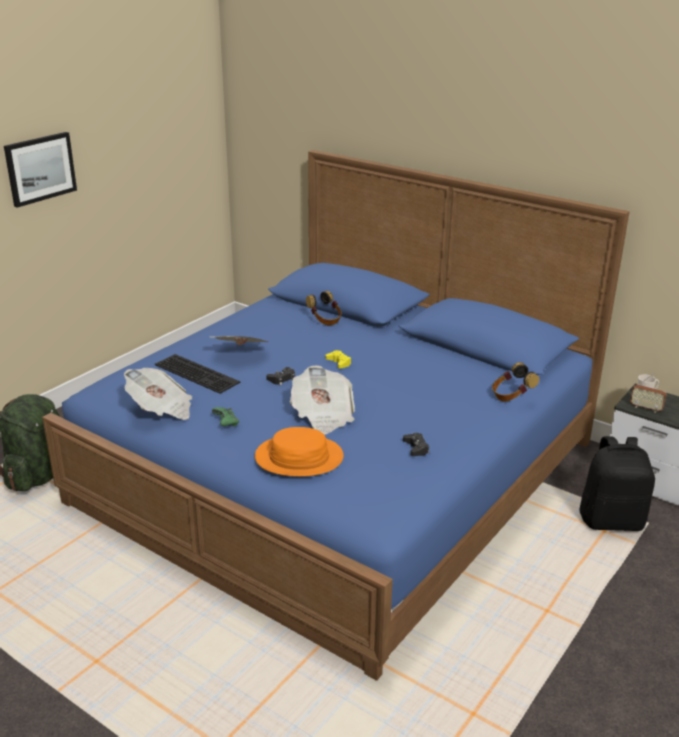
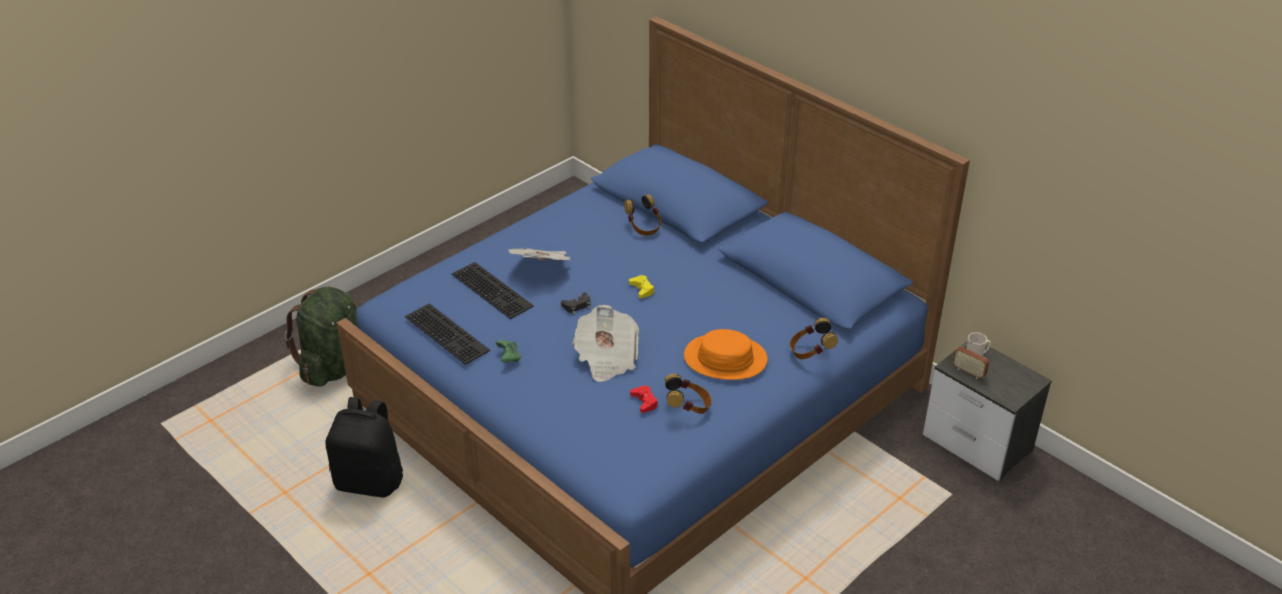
camera: 10 degrees right, 10 degrees up
(40, 168) = (347, 45): picture -> none
(161, 409) = (449, 333): newspaper -> keyboard
(299, 458) = (570, 406): orange hat -> orange hat (725, 359)
(372, 447) = (644, 402): none -> red game controller
(416, 448) = (688, 407): black game controller -> headphones
(611, 520) = (913, 486): black backpack -> black backpack (370, 481)

